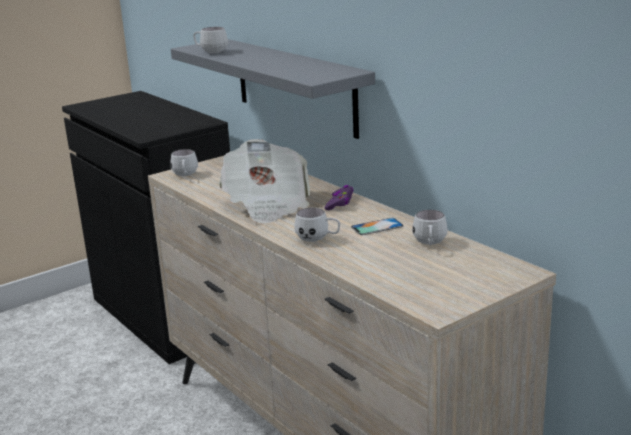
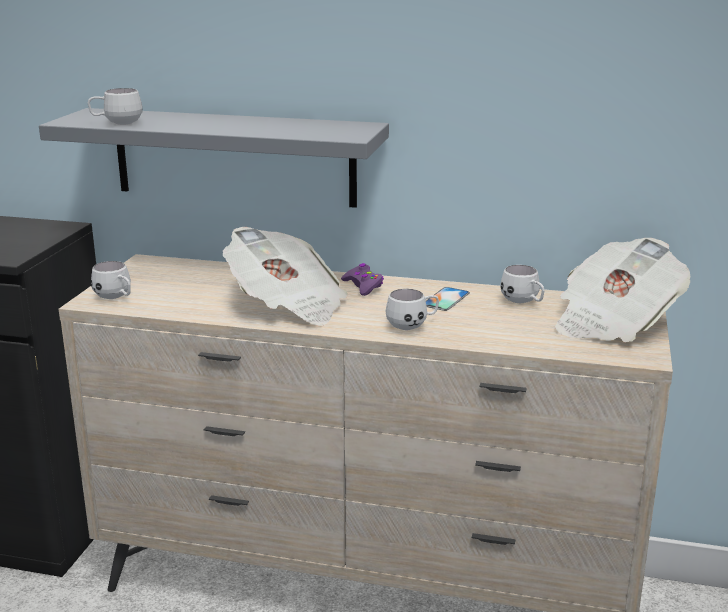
camera: 40 degrees left, 0 degrees up
(469, 279) = (613, 322): none -> newspaper

